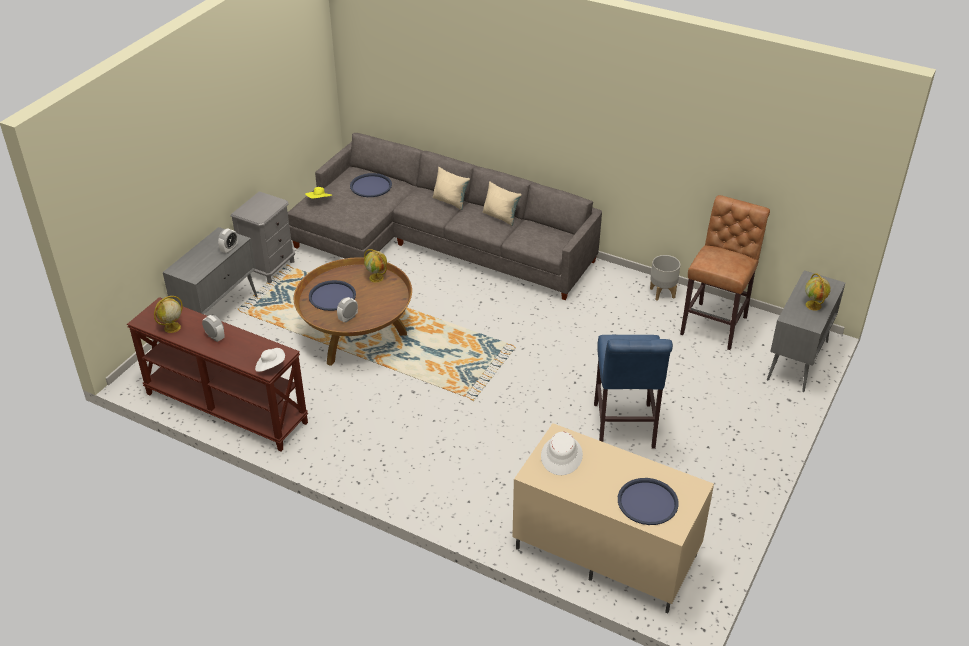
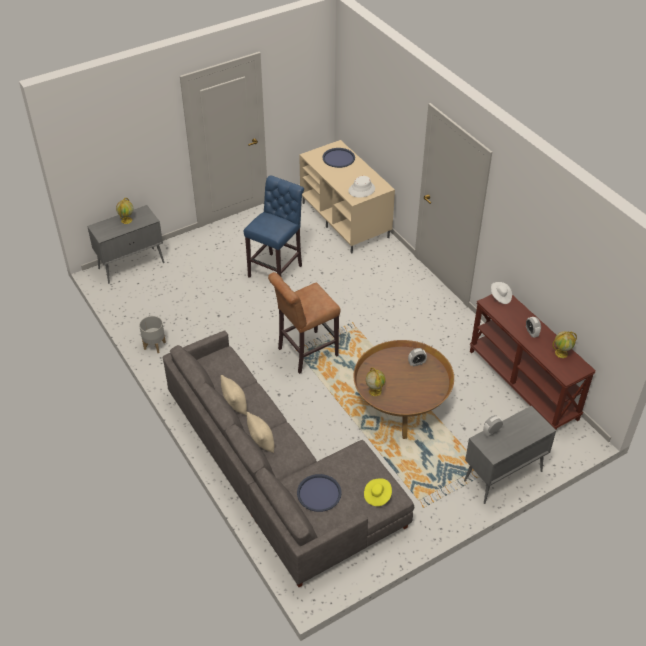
camera: 150 degrees left, 5 degrees up
(269, 267) = (440, 511): grey nightstand -> none
(332, 296) = (418, 388): blue tray -> none
(715, 323) = (148, 308): brown stool -> brown stool (305, 353)

